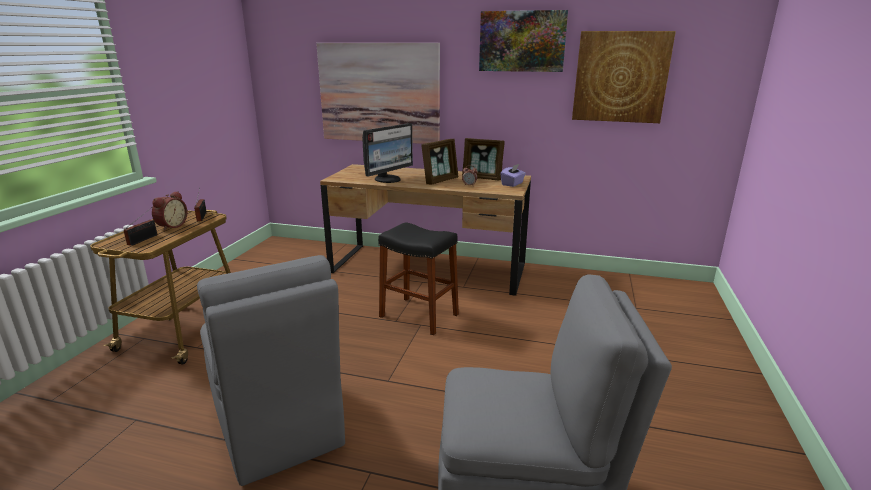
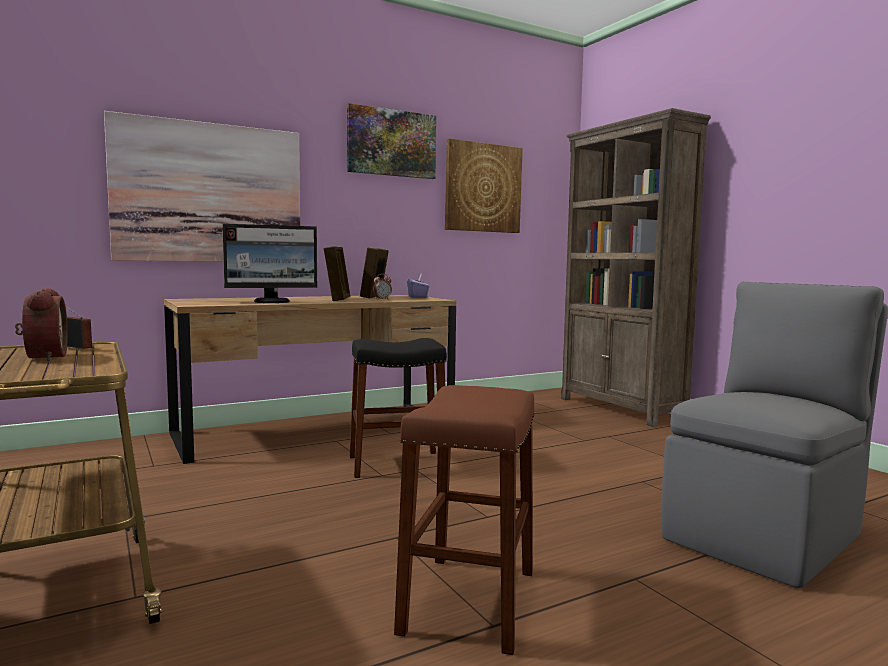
camera: 45 degrees left, 15 degrees down
(144, 239) = (44, 369): radio -> none
(278, 427) = (469, 601): grey chair -> brown stool
(388, 179) = (272, 301): monitor -> monitor turned 75 degrees clockwise
(482, 178) = (374, 297): picture frame -> picture frame turned 120 degrees clockwise
(705, 328) = (621, 409): none -> brown bookcase

